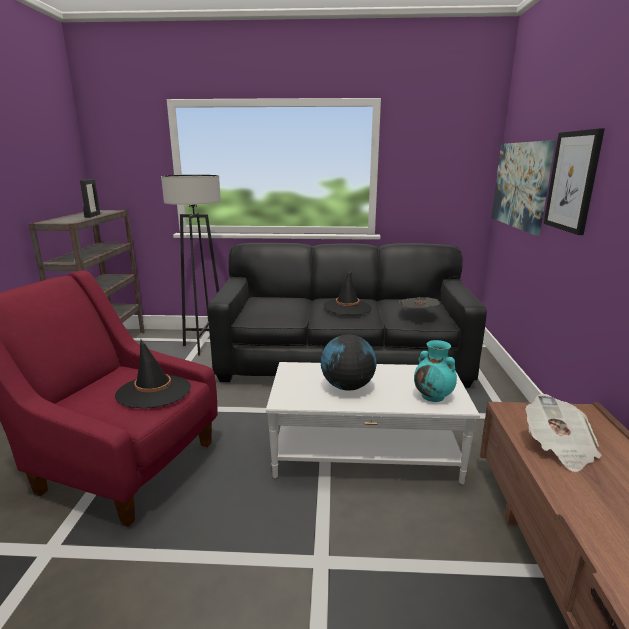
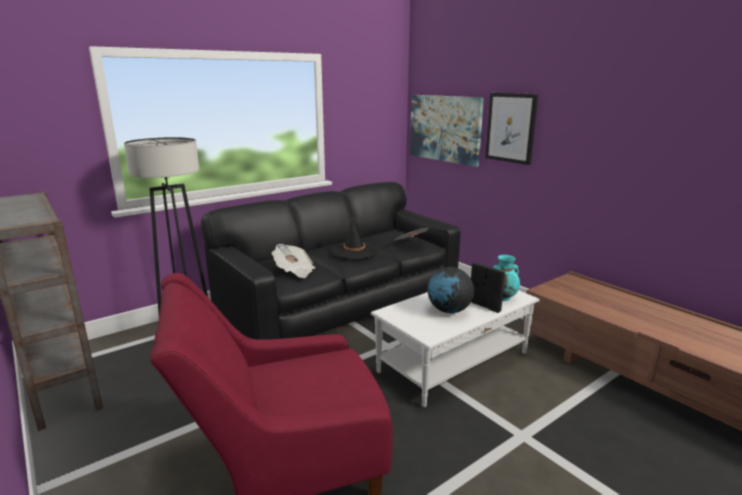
camera: 40 degrees left, 0 degrees up
(92, 216) = (34, 207): picture frame -> picture frame (484, 306)
(154, 391) = (331, 371): black hat -> none
(559, 448) = (591, 301): newspaper -> newspaper (294, 271)

